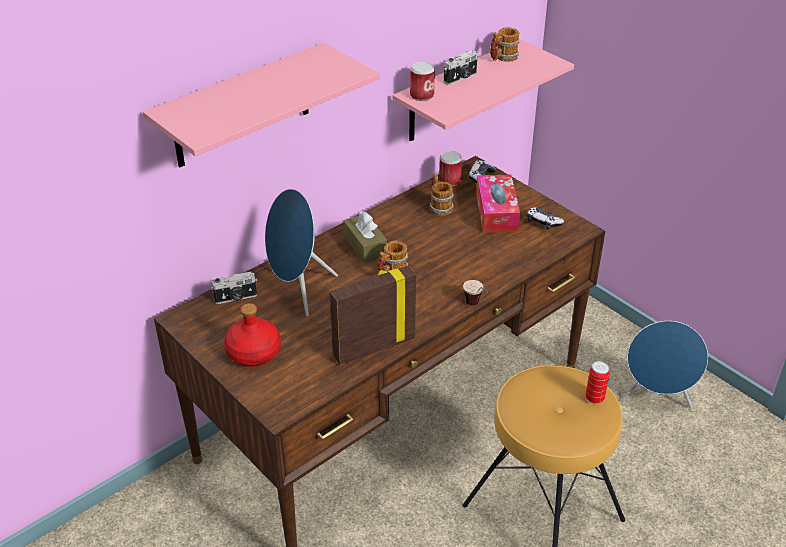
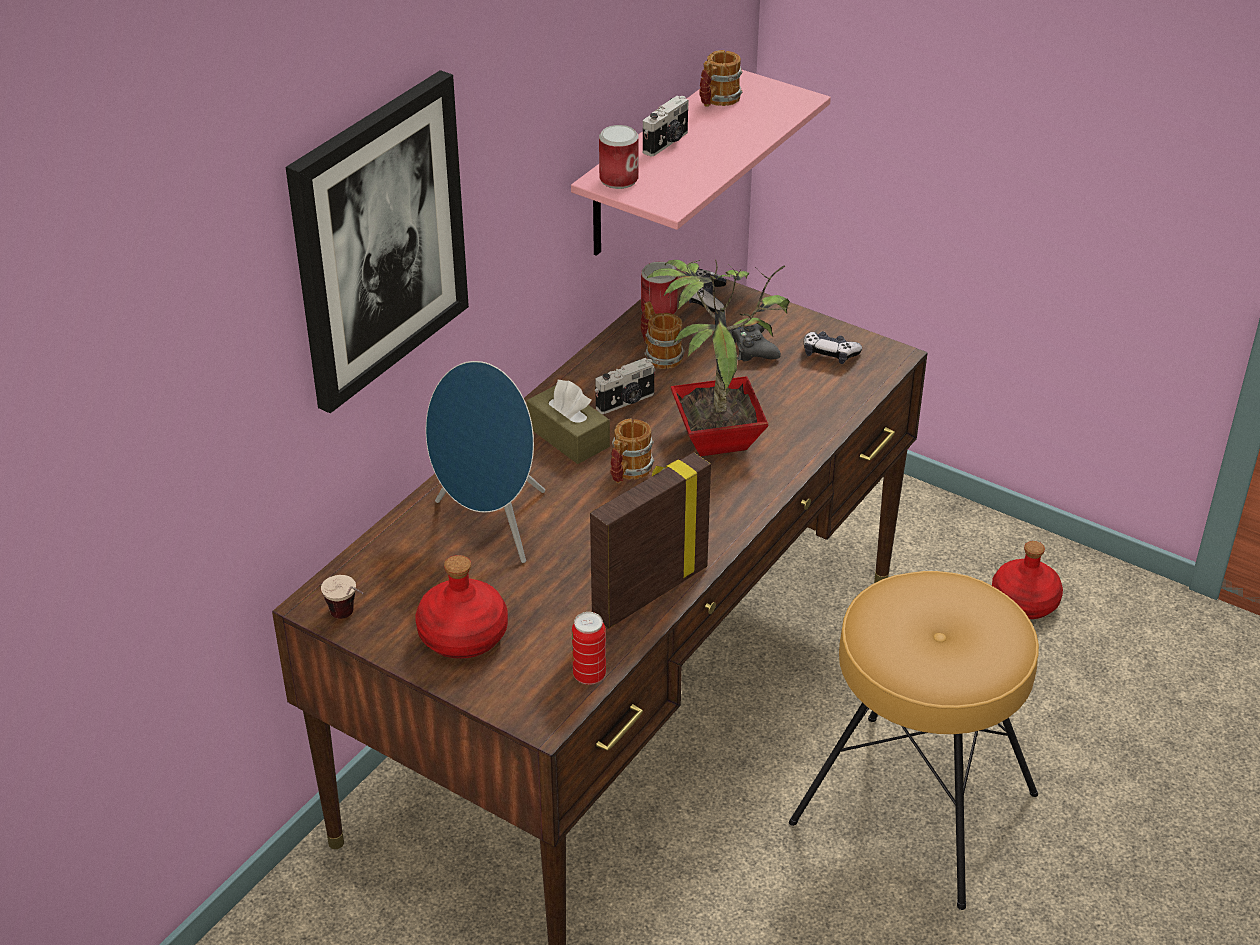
camera: 15 degrees left, 0 degrees up
(236, 298) = (395, 555): camera -> camera (626, 402)
(241, 107) = (378, 240): pink shelf -> picture
(453, 261) = (716, 437): none -> potted plant
(476, 306) = (780, 501): cup -> cup (350, 618)
(496, 212) = (752, 348): tissue box -> black game controller
(594, 398) = (987, 610): can -> can (589, 675)
(657, 398) = (1024, 601): blue speaker -> red bottle

